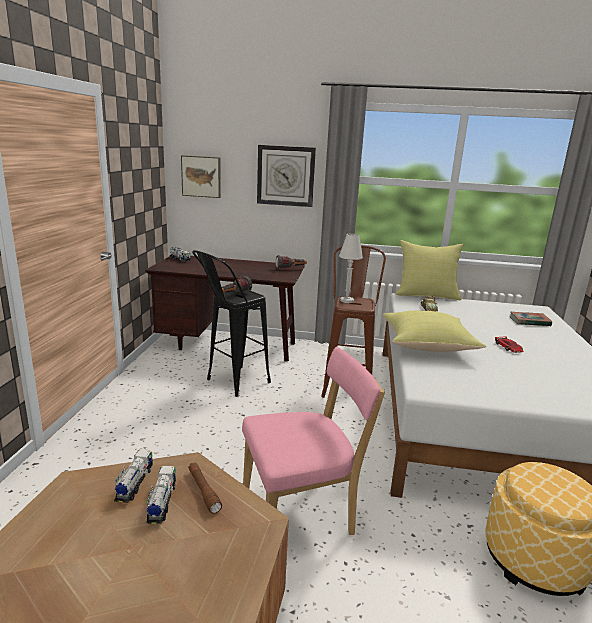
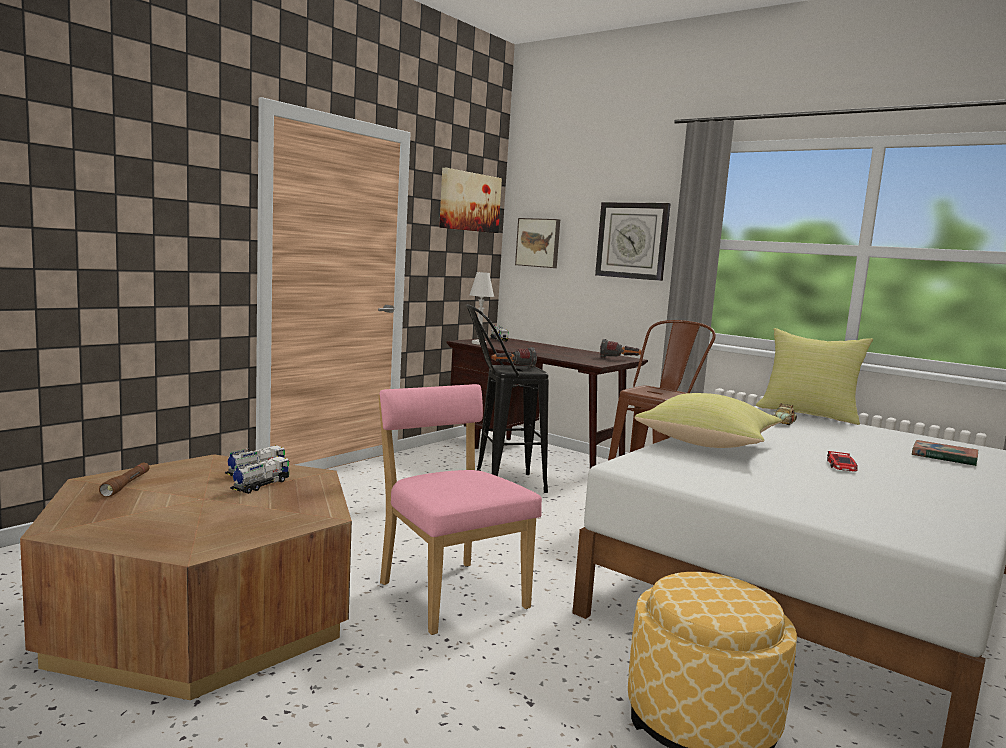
camera: 30 degrees right, 10 degrees down
(144, 145) = (469, 202): none -> picture
(203, 491) = (303, 489): brown flashlight -> brown flashlight (126, 485)
(302, 513) = (449, 593): pink chair -> pink chair turned 135 degrees counterclockwise
(347, 300) = (647, 389): white table lamp -> white table lamp (478, 343)

